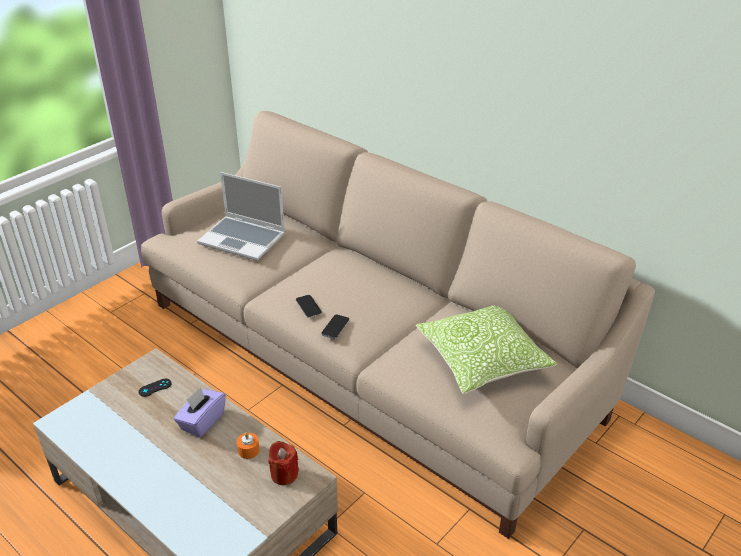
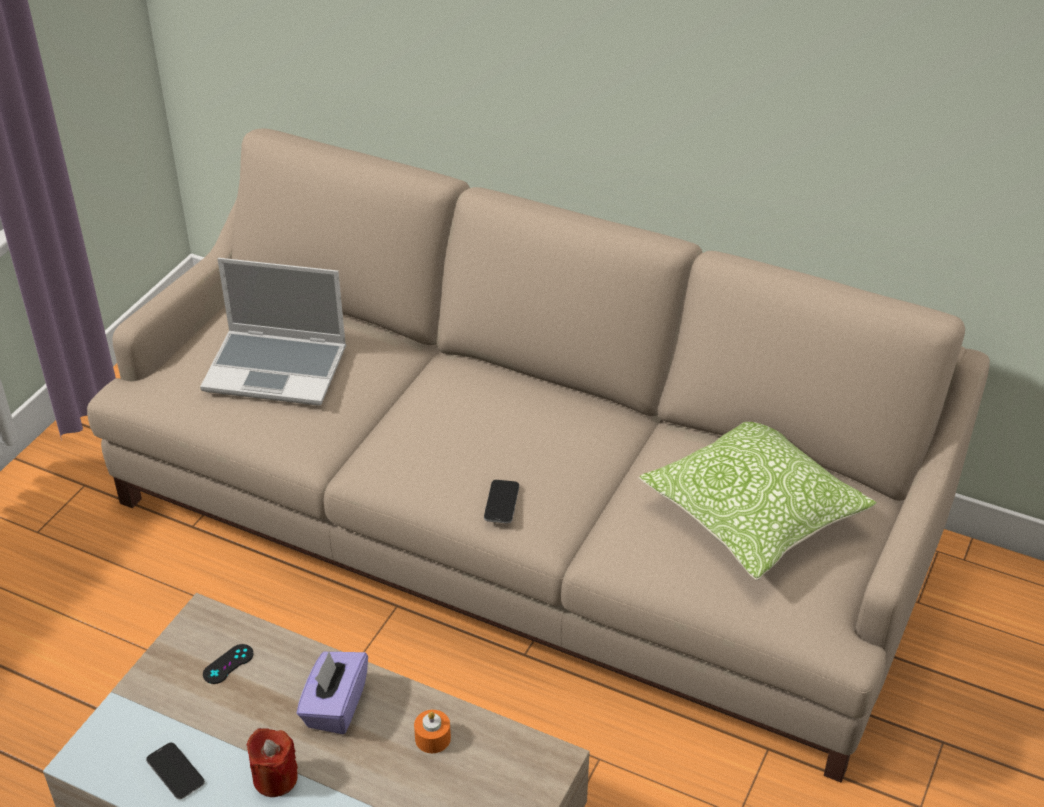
camera: 15 degrees left, 5 degrees up
(284, 474) = (506, 765): red candle -> red candle (275, 778)
(308, 306) = (442, 474): phone -> phone (175, 771)

